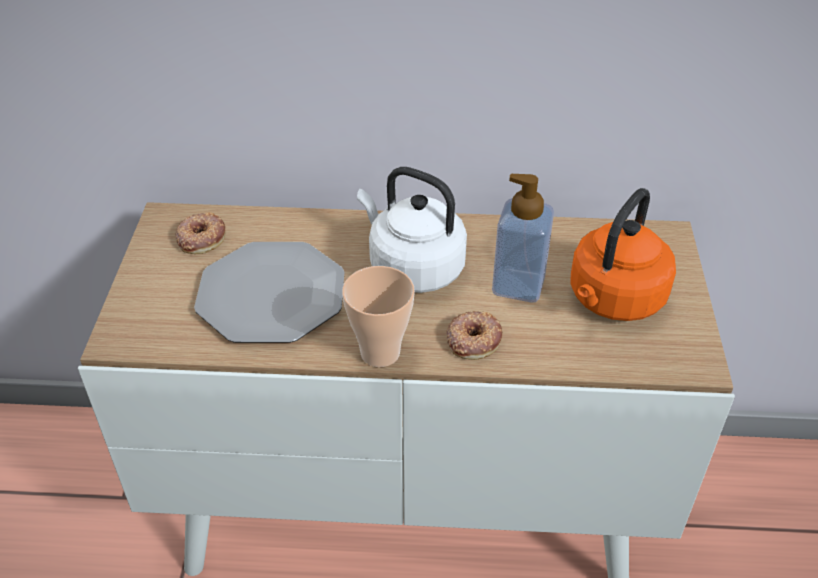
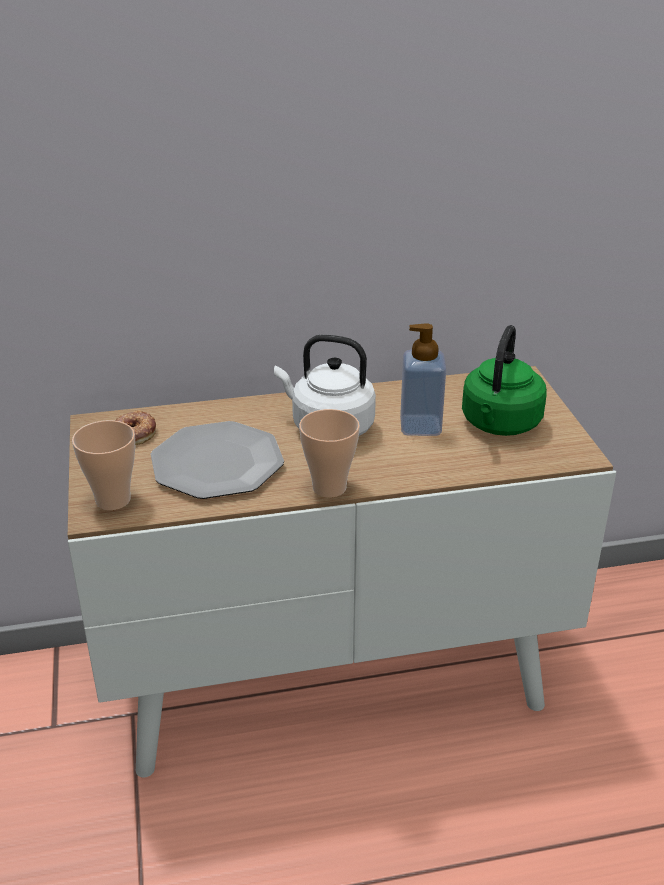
camera: 15 degrees left, 10 degrees down
(143, 323) = (113, 500): none -> cup
(473, 339) = (401, 467): donut -> none
(613, 300) = (499, 425): orange kettle -> green kettle

